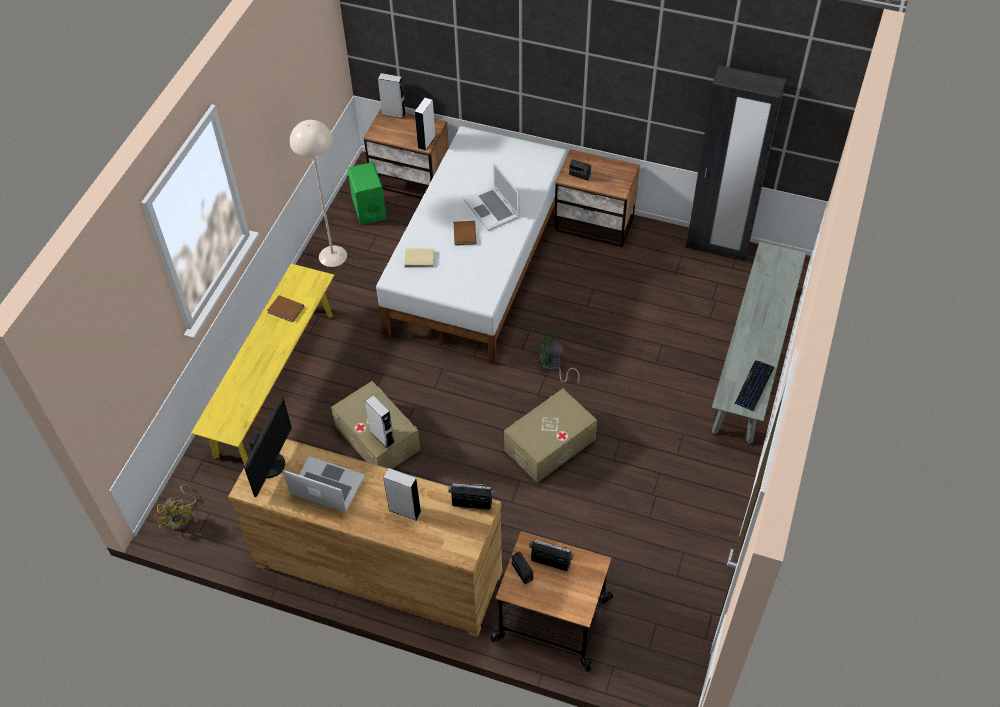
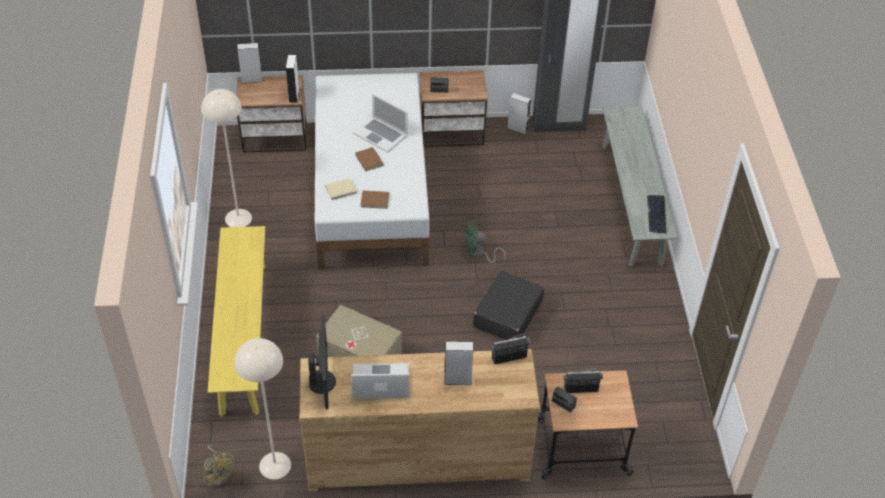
camera: 25 degrees left, 5 degrees down
(237, 527) = (274, 465): none -> beige floor lamp
(286, 310) = (238, 267): brown book -> brown book (375, 201)
(369, 209) = (250, 171): green speaker -> none
(382, 437) = (374, 346): grey speaker -> grey speaker (517, 129)
(549, 445) = (507, 314): beige storage box -> black suitcase

